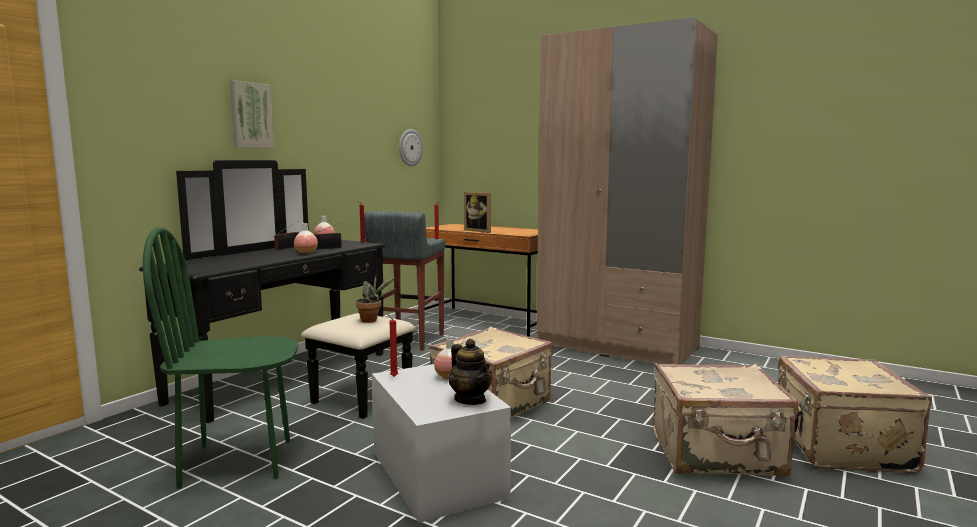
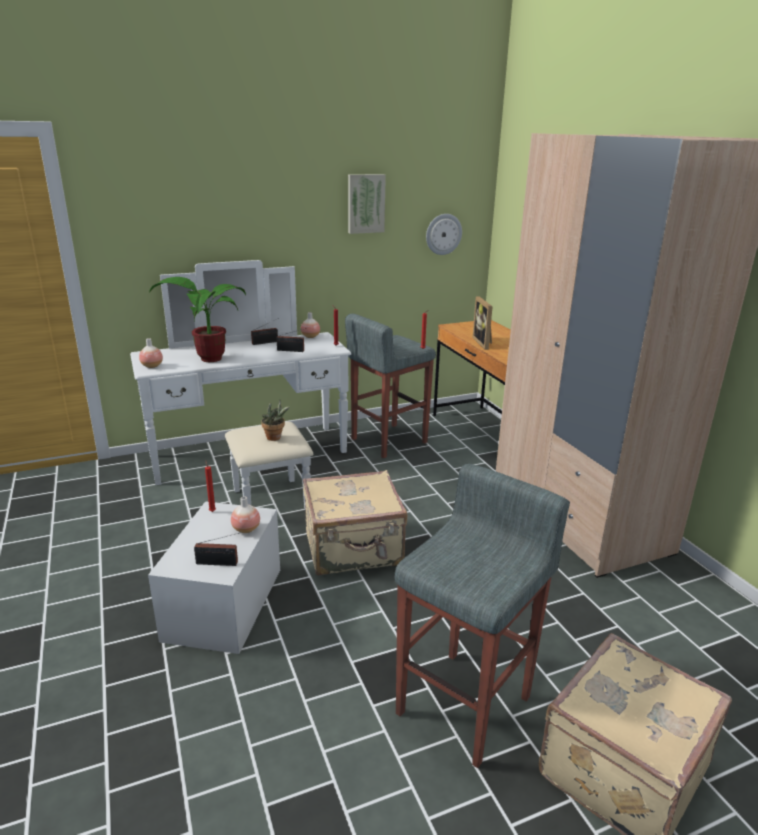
camera: 35 degrees right, 15 degrees up
(237, 462) = (131, 531): green chair -> none
(250, 115) = (238, 217): picture -> picture (365, 203)
(250, 260) = (206, 359): none -> potted plant
(301, 381) = (254, 463): black dresser -> white dresser
(306, 252) = (262, 355): vase -> vase (152, 366)
(470, 399) = (219, 563): teapot -> radio
(717, 455) = (466, 704): beige suitcase -> grey stool

